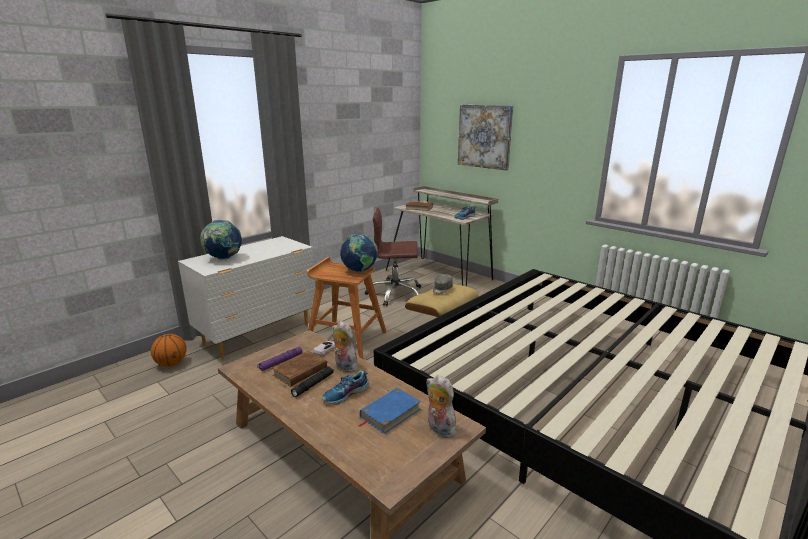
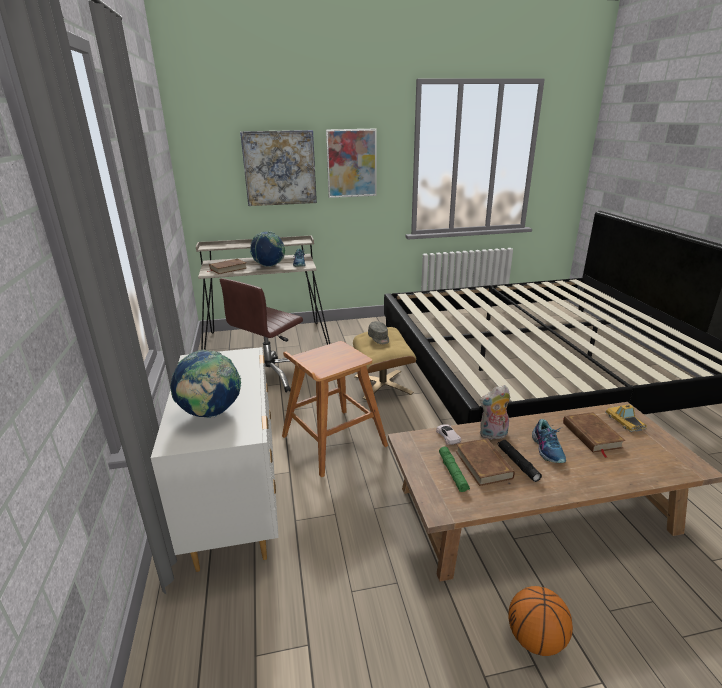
camera: 55 degrees left, 5 degrees up
(171, 364) = (215, 625): basketball -> basketball (535, 639)
(280, 362) = (453, 473): purple flashlight -> green flashlight
(360, 271) = (342, 350): globe -> globe (269, 266)
(390, 413) = (591, 435): blue book -> brown book
(439, 429) = (624, 421): plush toy -> toy car
(543, 138) = (351, 163): none -> picture

